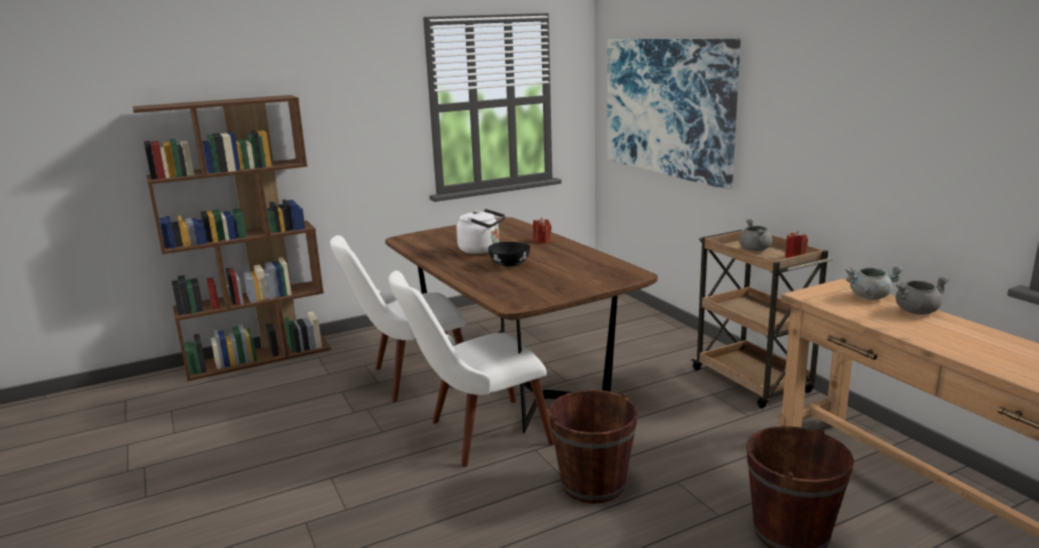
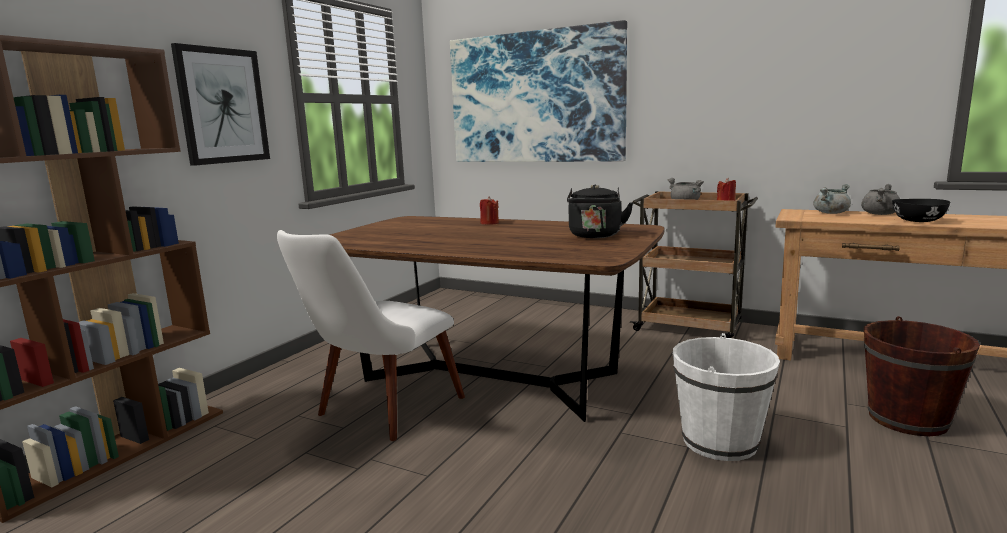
camera: 35 degrees left, 5 degrees down
(362, 122) = (222, 106): none -> picture
(475, 436) = (542, 441): white chair -> none
(482, 250) = (446, 235): white kettle -> none
(509, 264) = (506, 238): black bowl -> black bowl (917, 221)
(573, 277) = (595, 236): none -> black kettle
(593, 484) = (720, 441): brown bucket -> white bucket

